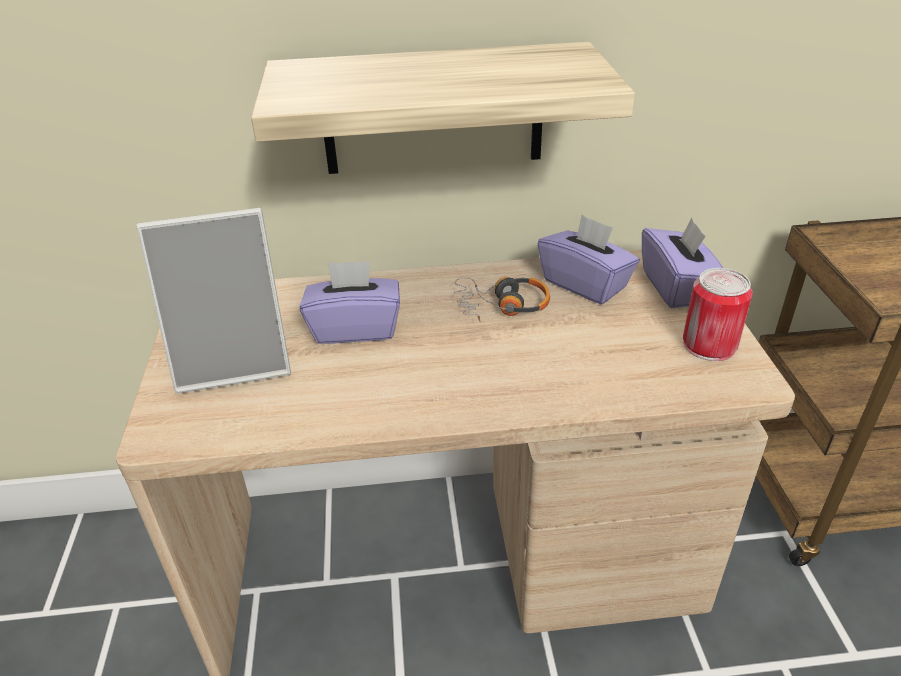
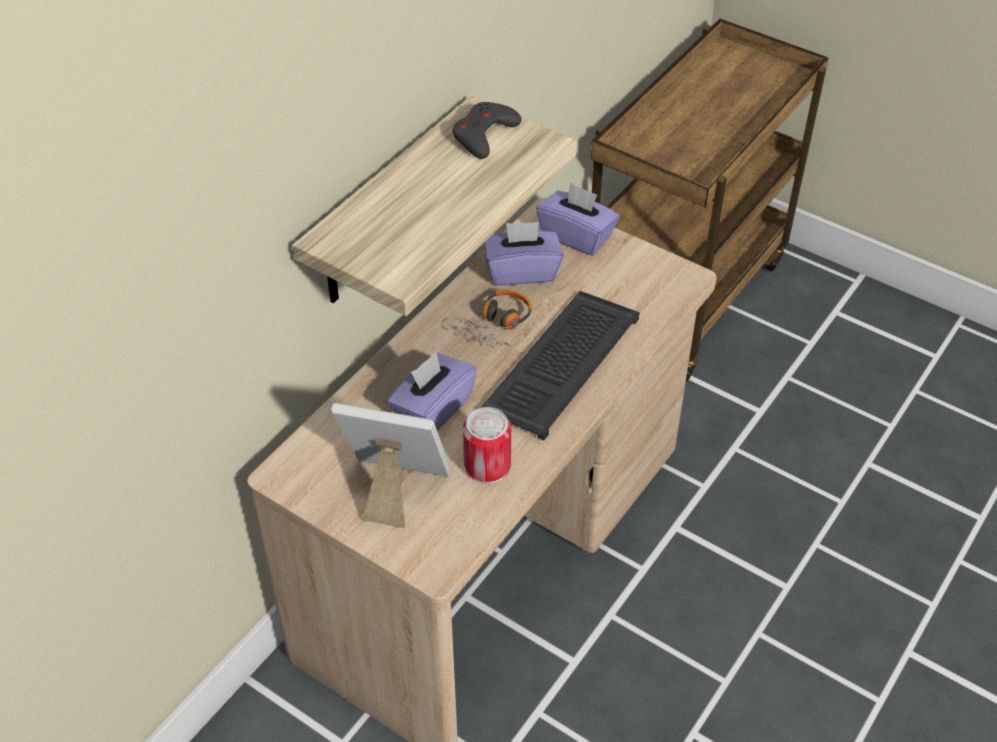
camera: 50 degrees left, 10 degrees up
(235, 360) = (394, 490): picture frame -> picture frame turned 105 degrees counterclockwise
(511, 366) = (561, 362): none -> keyboard
(549, 61) = (484, 135): none -> grey game controller
(709, 345) = (641, 268): can -> can (487, 466)

